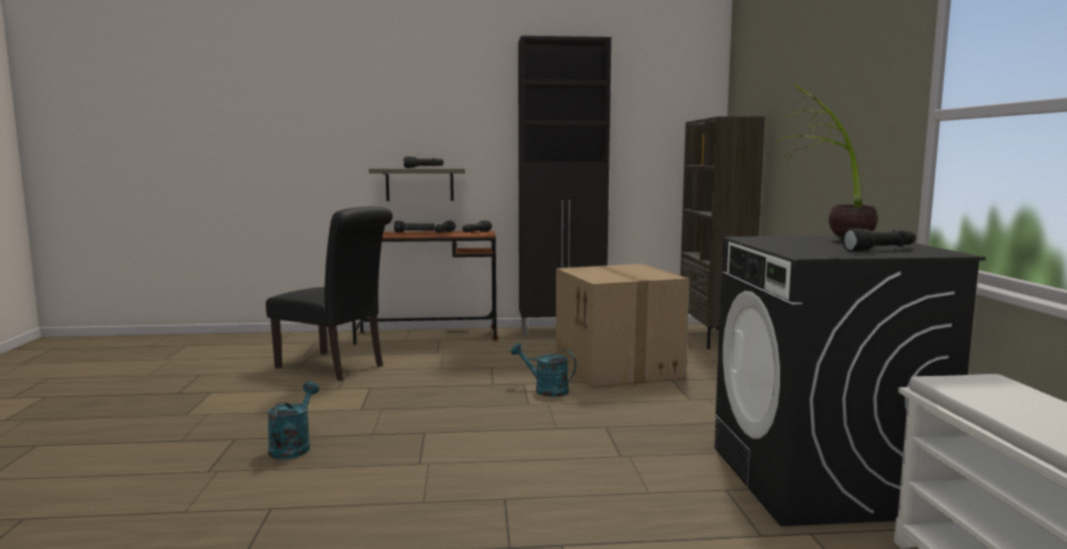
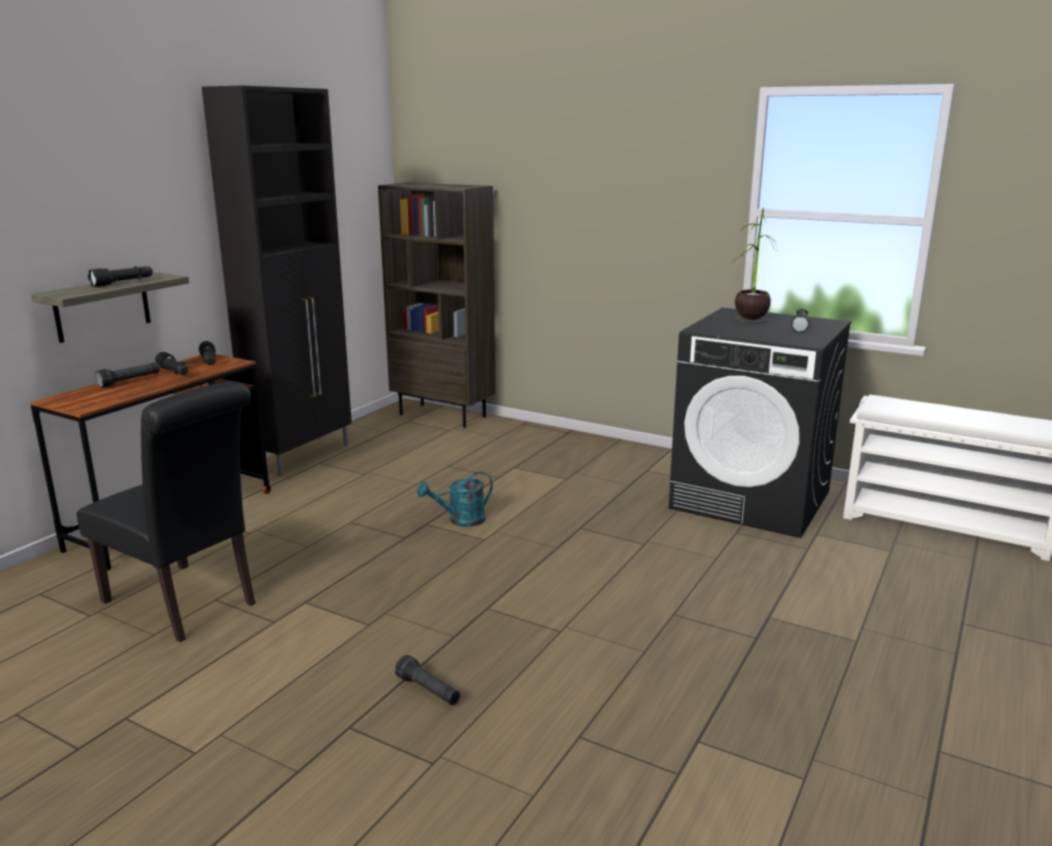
camera: 55 degrees left, 10 degrees up
(293, 447) = (428, 691): turquoise watering can -> black flashlight
(335, 367) = (186, 605): black chair -> black chair turned 60 degrees clockwise
(620, 369) = (457, 474): cardboard box -> none

